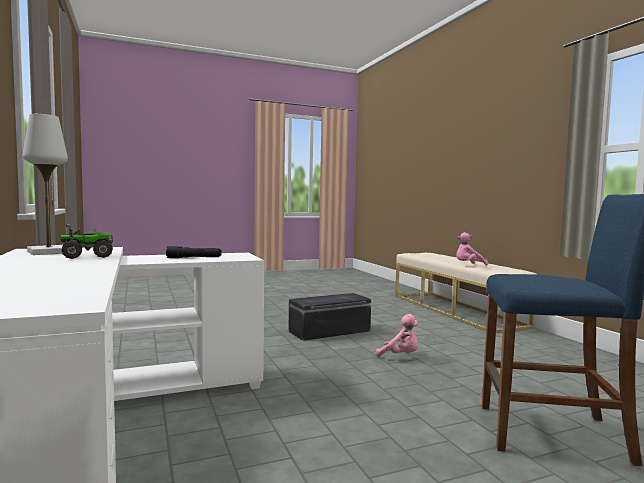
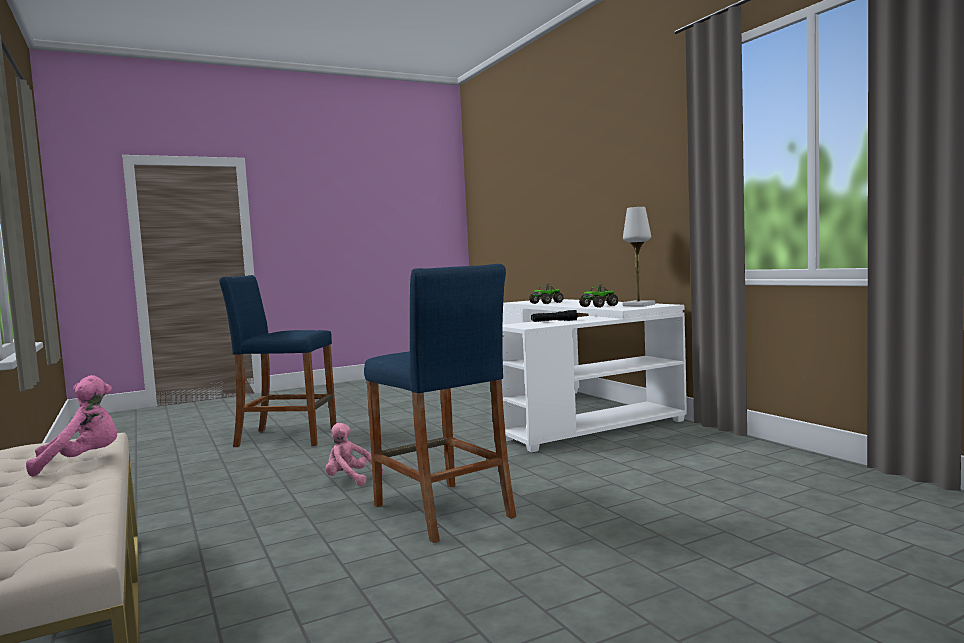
camera: 175 degrees right, 0 degrees up
(63, 281) = (547, 303): none -> toy truck
(330, 331) = (442, 511): black storage box -> blue stool

